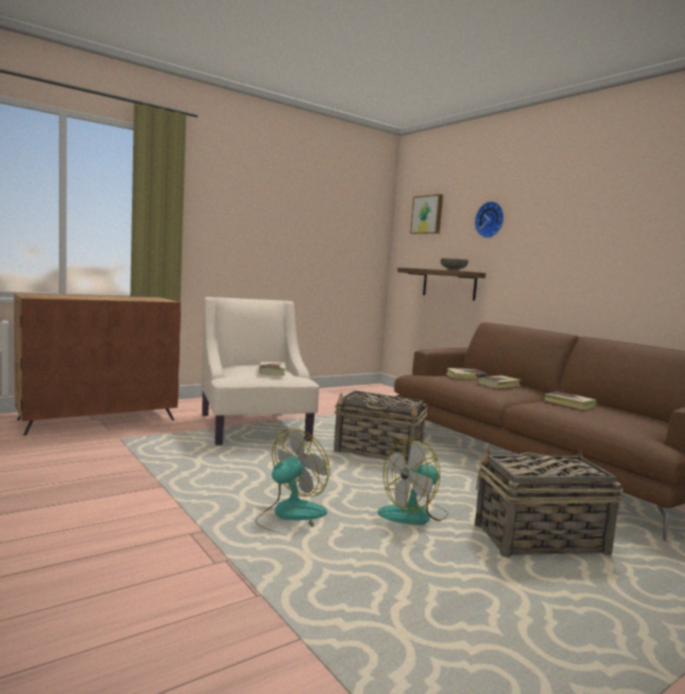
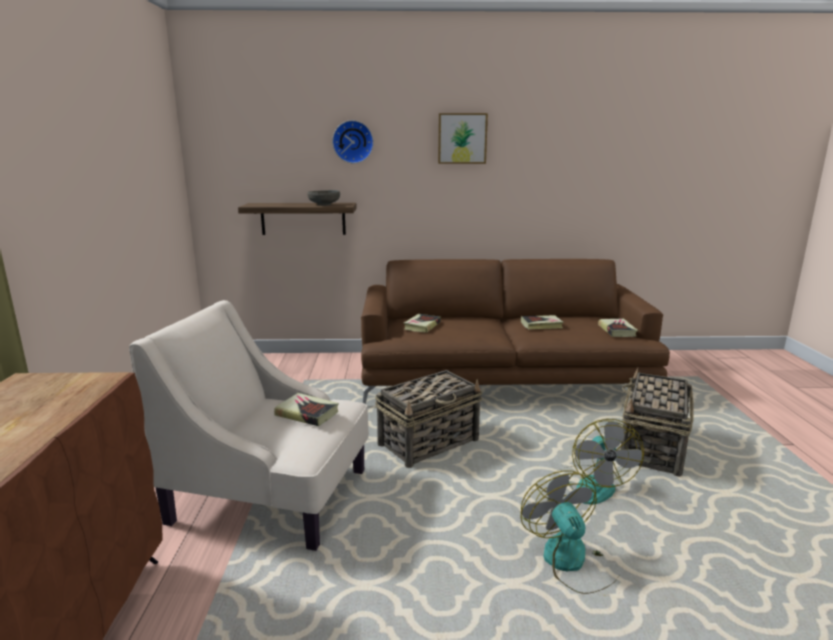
camera: 55 degrees left, 10 degrees up
(427, 215) = (248, 131): picture -> picture (462, 138)
(499, 385) = (463, 325): book -> book (617, 330)

